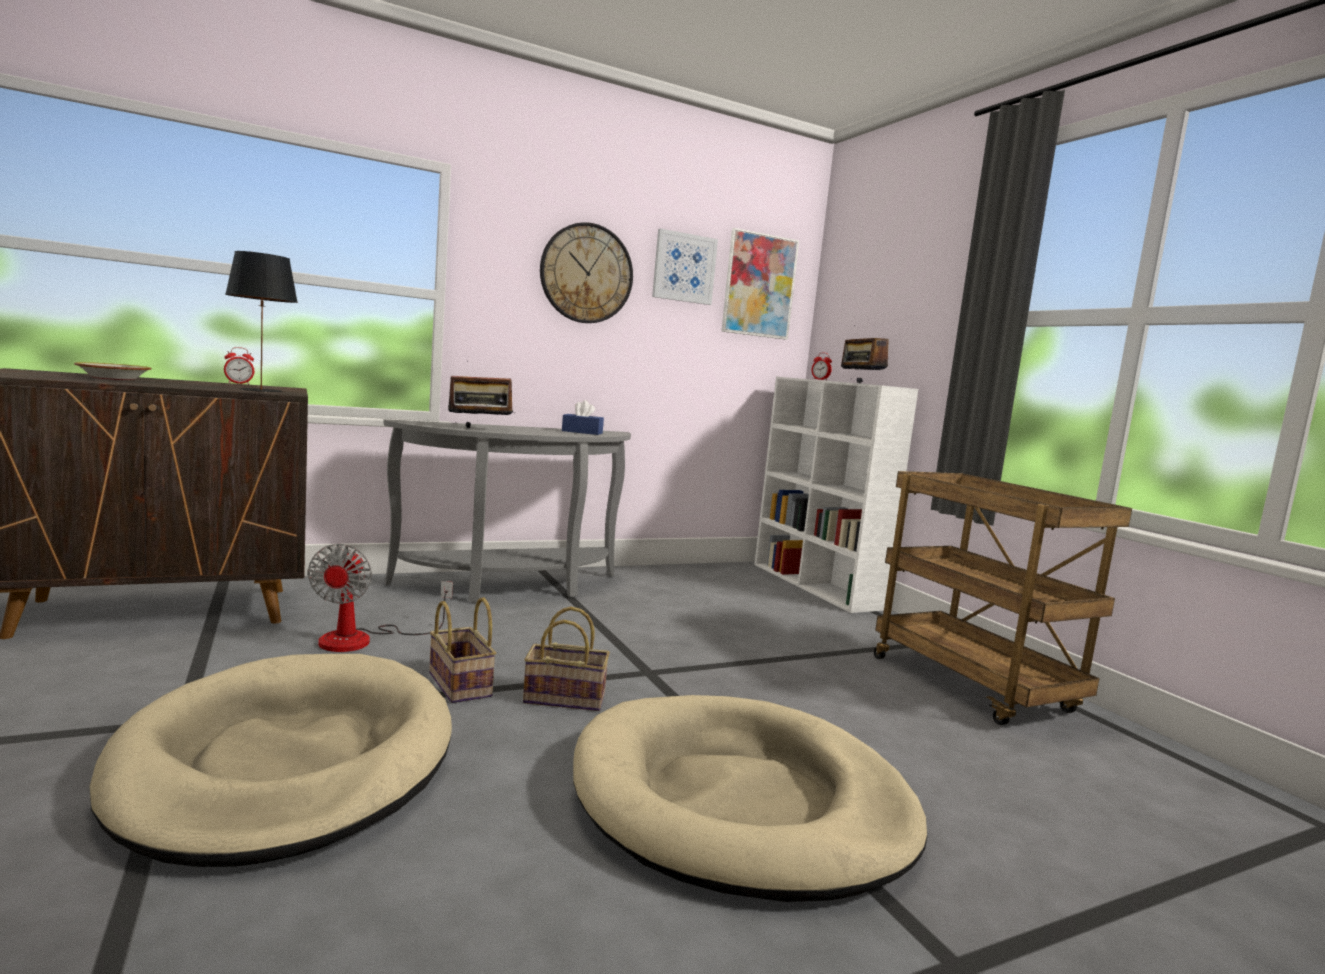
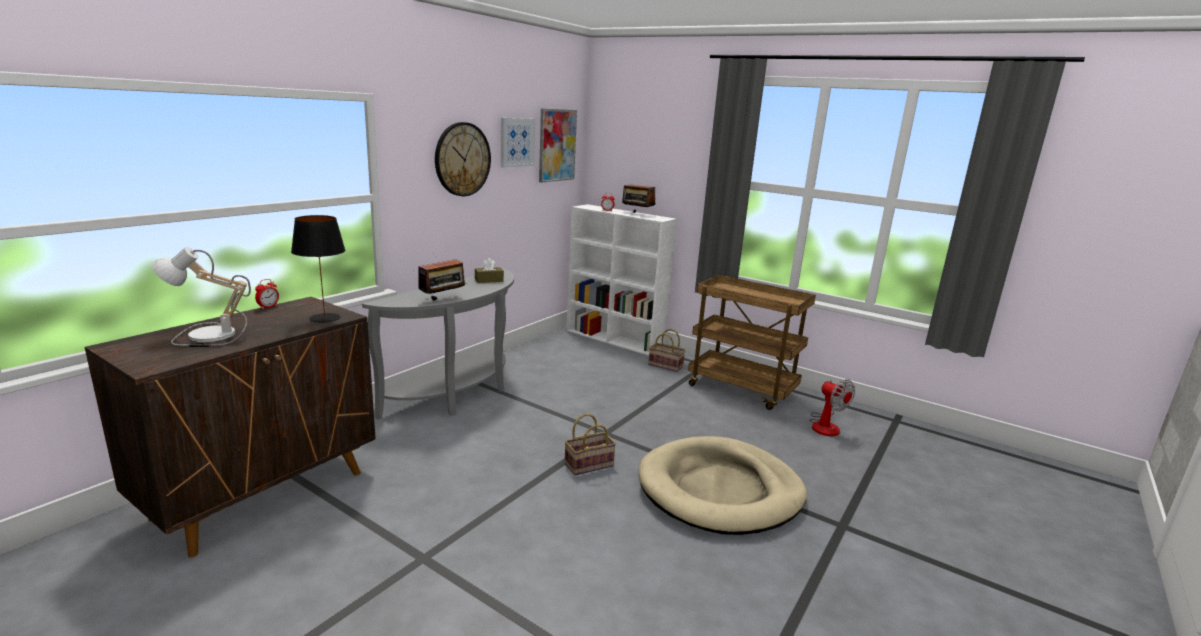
camera: 30 degrees left, 10 degrees up
(113, 378) = (207, 336): bowl -> table lamp
(289, 761) = (516, 554): beige dog bed -> none
(363, 639) = (432, 466): fan -> fan (825, 425)
(462, 685) = (530, 476): basket -> basket (666, 365)
(582, 432) = (489, 280): blue tissue box -> brown tissue box

